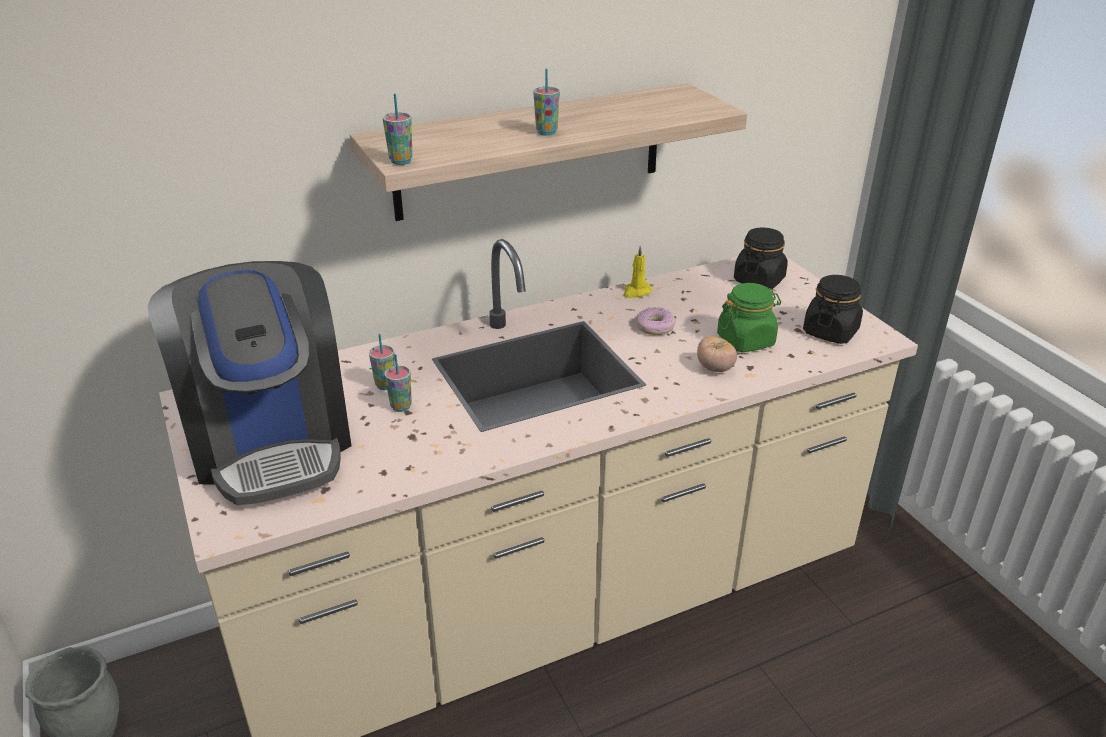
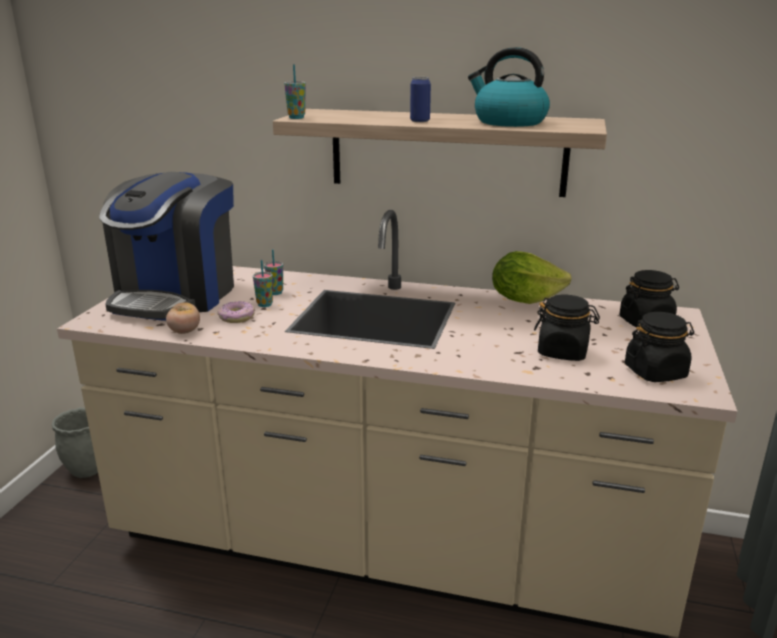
camera: 40 degrees right, 10 degrees down
(546, 132) = (420, 121): cup -> can
(630, 112) = (508, 122): none -> kettle
(636, 292) = (524, 299): yellow candle -> lettuce
(655, 327) = (502, 321): donut -> donut (237, 317)
(715, 368) = (505, 358): tomato -> tomato (185, 331)
(746, 340) = (563, 352): green jar -> black jar

